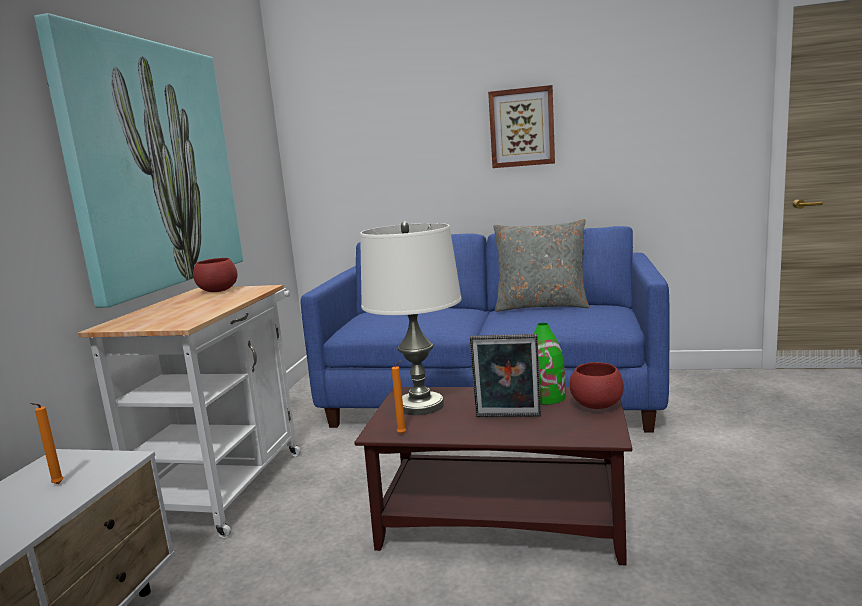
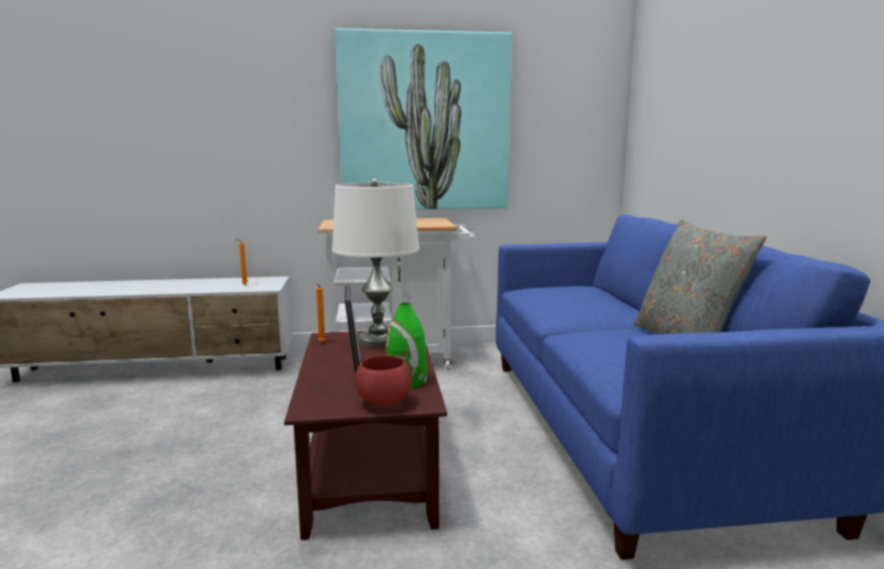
camera: 70 degrees right, 0 degrees up
(217, 291) = (431, 221): red bowl -> none
(522, 127) = (803, 86): picture -> none

